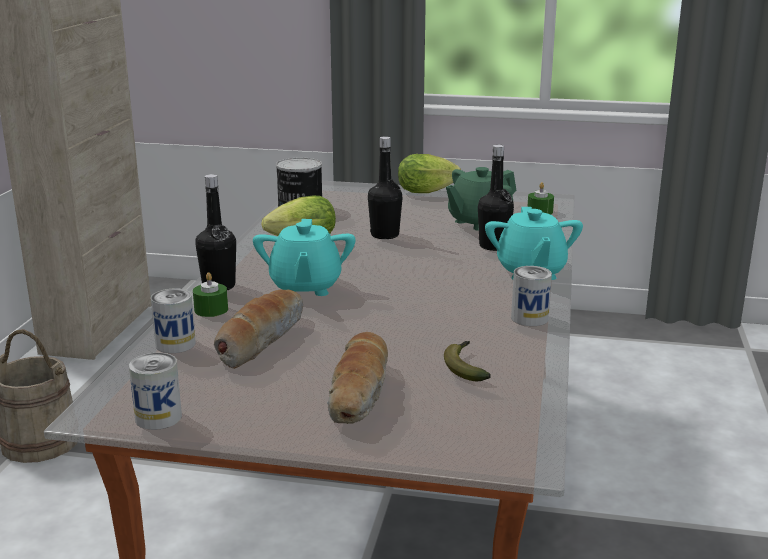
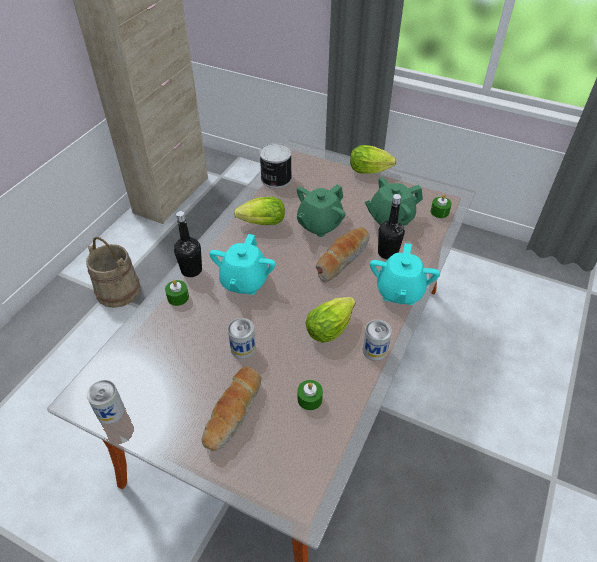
camera: 15 degrees right, 25 degrees up
(175, 344) = (144, 333): can -> can (243, 348)
(260, 339) = (196, 338): bread -> bread (342, 259)
(385, 235) = (319, 225): black bottle -> green teapot
(457, 308) = (331, 327): none -> lettuce
(465, 367) = (309, 399): banana -> green candle

